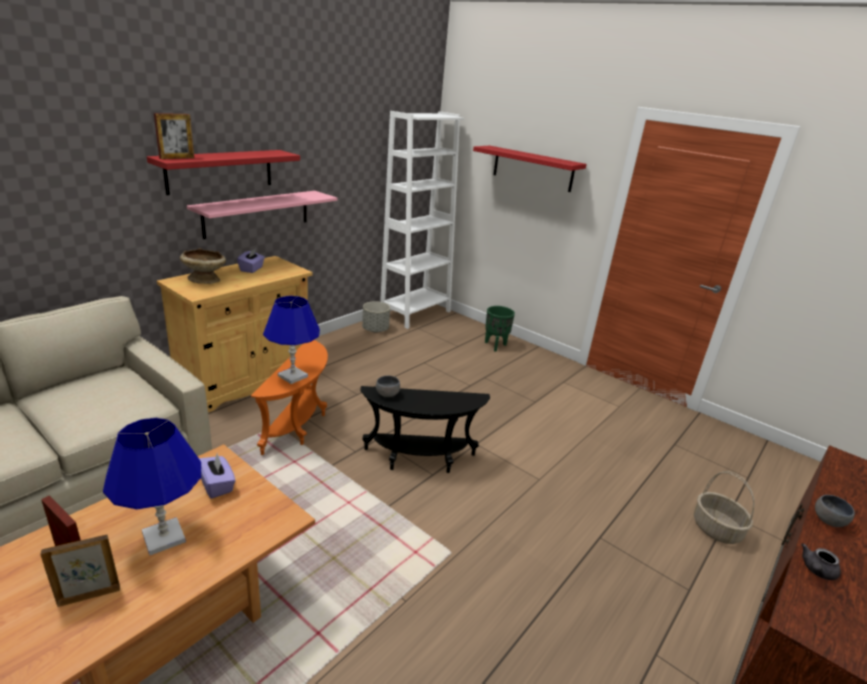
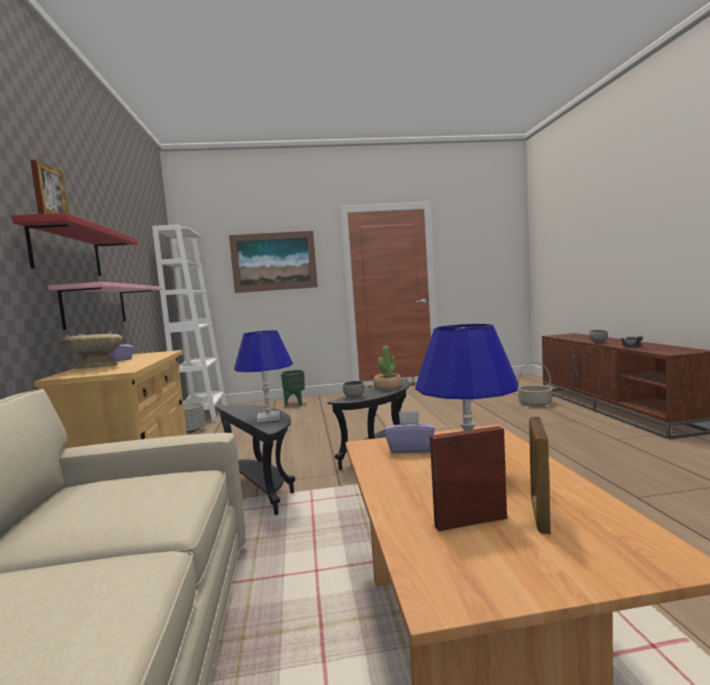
camera: 45 degrees left, 20 degrees down
(299, 426) = (264, 489): orange side table -> black side table
(441, 401) = (388, 387): none -> potted plant
(532, 168) = (274, 261): red shelf -> picture

